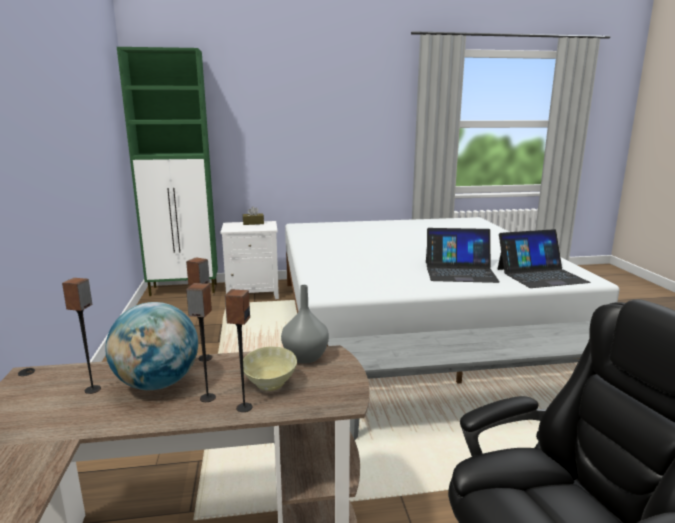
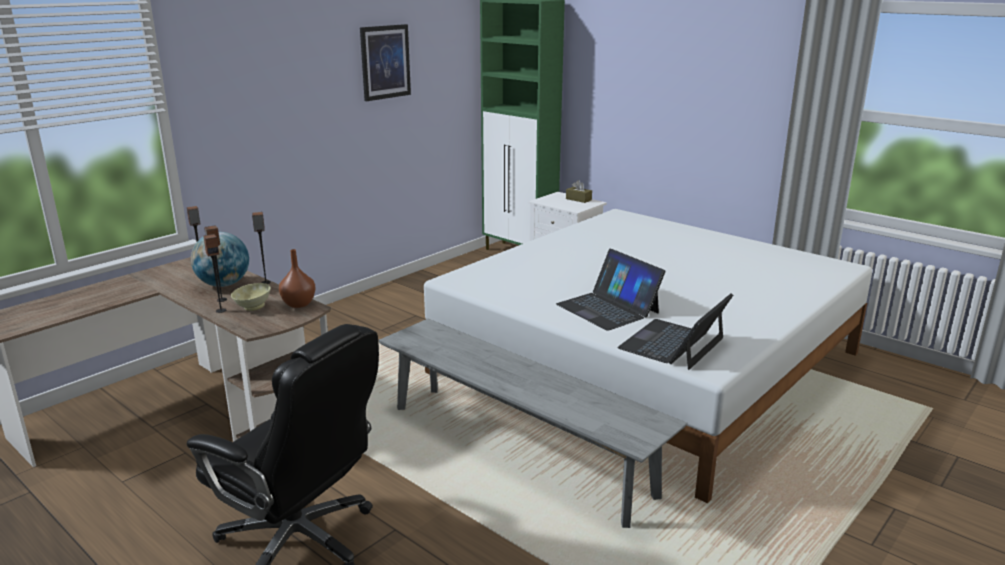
camera: 50 degrees right, 5 degrees up
(76, 99) = (385, 62): none -> picture
(306, 357) = (299, 304): grey vase -> brown vase
(541, 275) = (673, 344): laptop -> laptop turned 90 degrees clockwise

